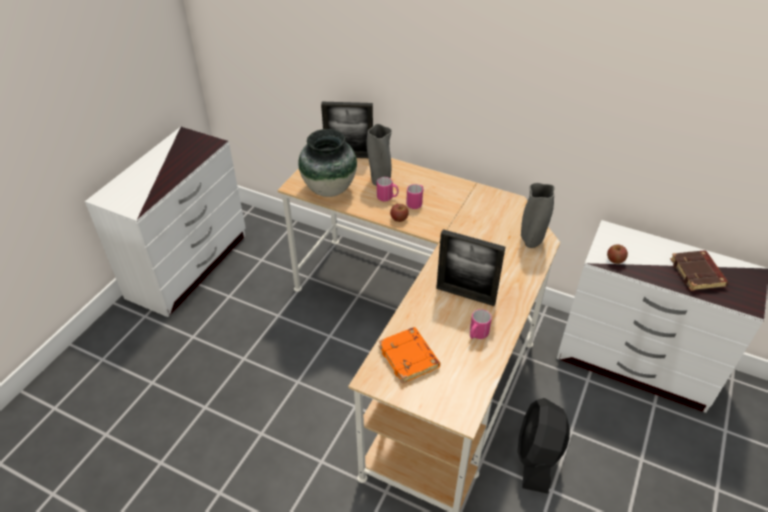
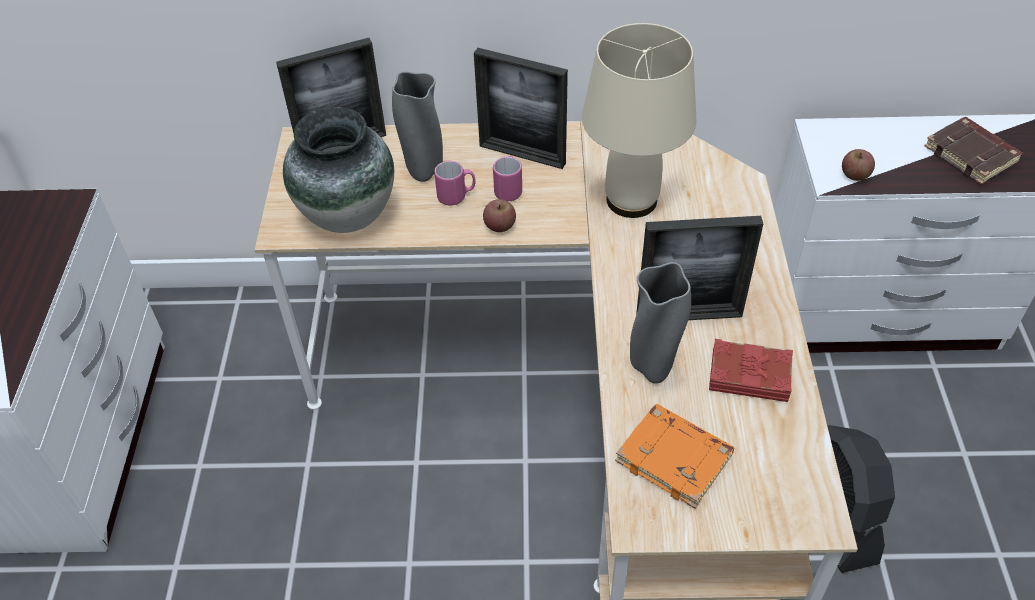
camera: 25 degrees left, 5 degrees up
(434, 189) = (522, 154): none -> picture frame
(476, 229) = (632, 199): none -> beige table lamp
(477, 334) = (749, 375): pink mug -> red book
(531, 241) = (725, 189): grey vase -> grey vase (653, 367)

